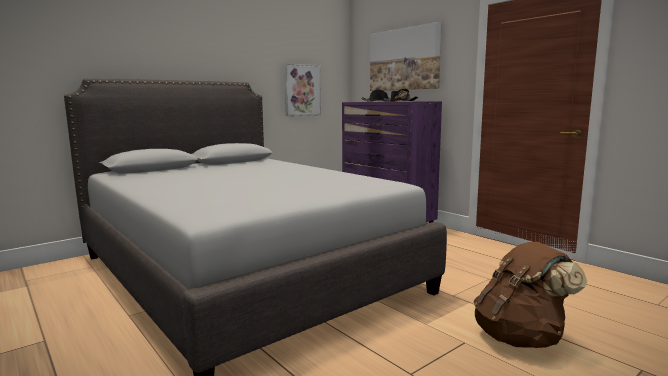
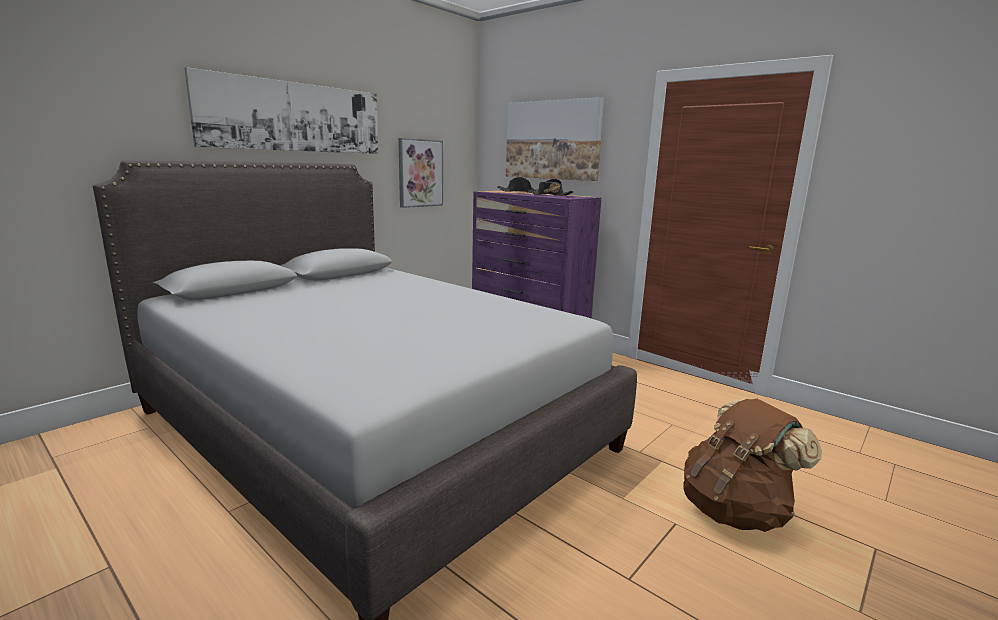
camera: 10 degrees left, 5 degrees up
(204, 49) = (294, 117): none -> picture

